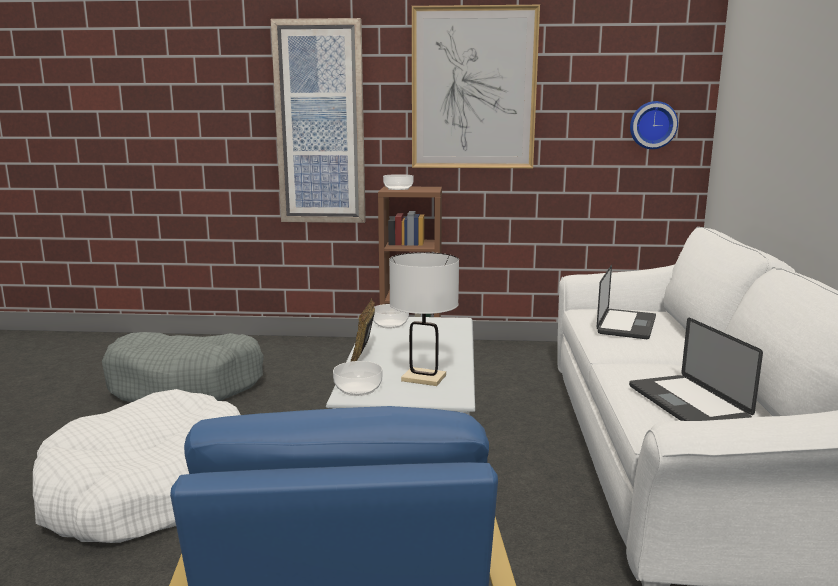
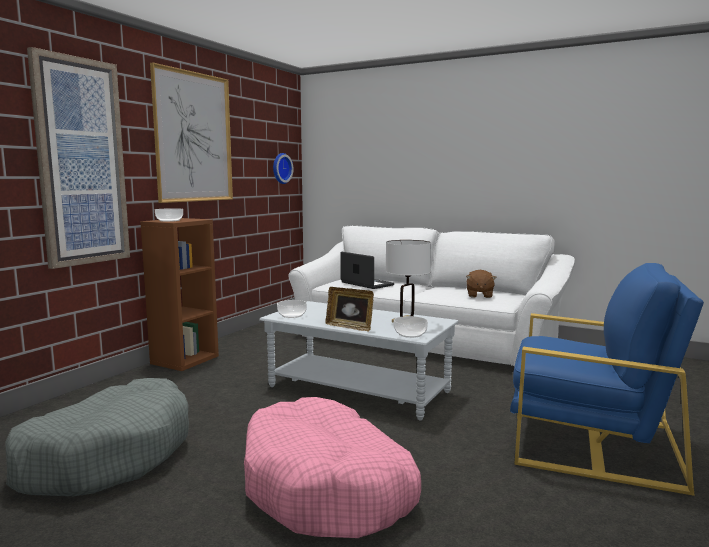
camera: 65 degrees left, 5 degrees down
(148, 489) = (327, 487): white dog bed -> pink dog bed
(687, 403) = (479, 295): laptop -> brown plush toy

